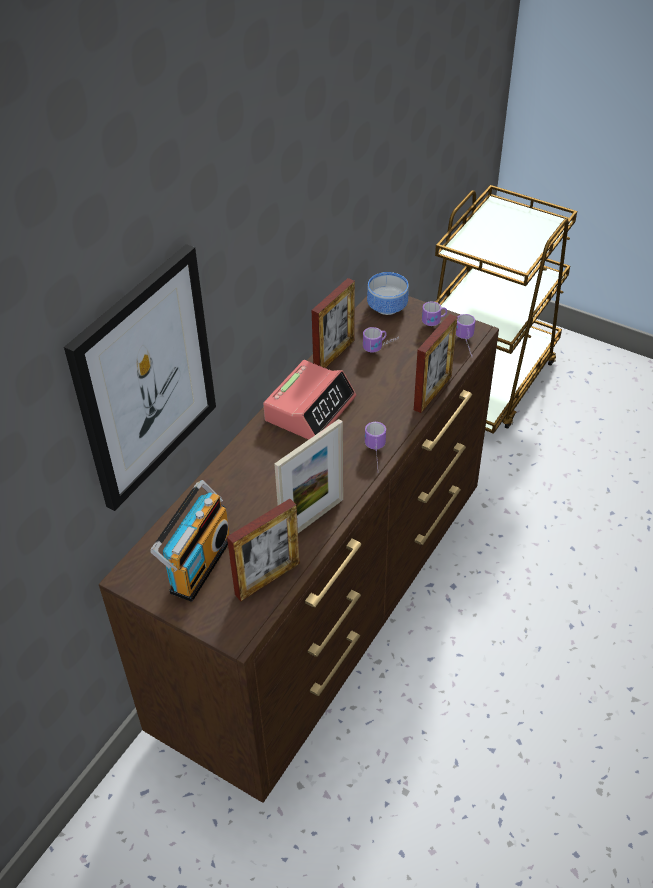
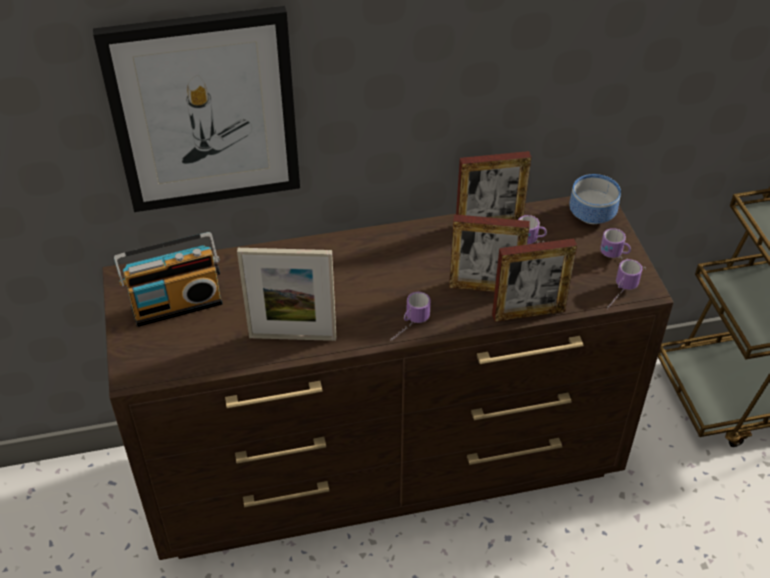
camera: 45 degrees right, 0 degrees up
(267, 579) = (203, 353): picture frame -> picture frame (484, 287)
(310, 409) = (410, 252): alarm clock -> none

